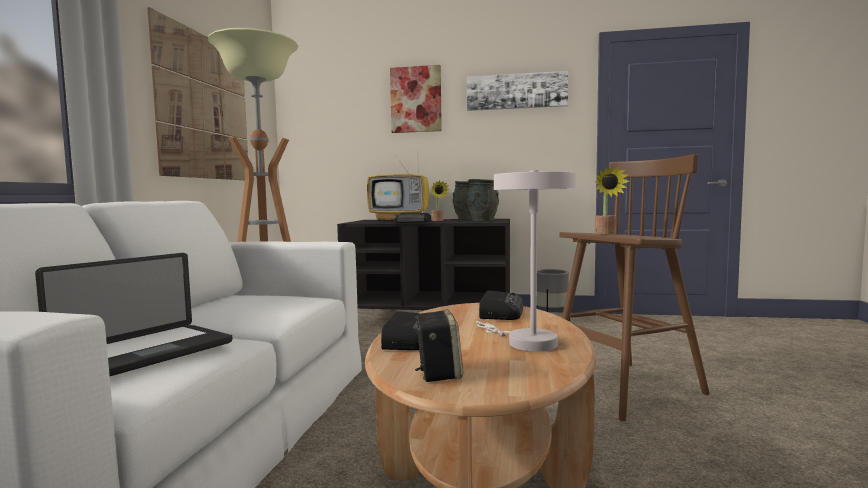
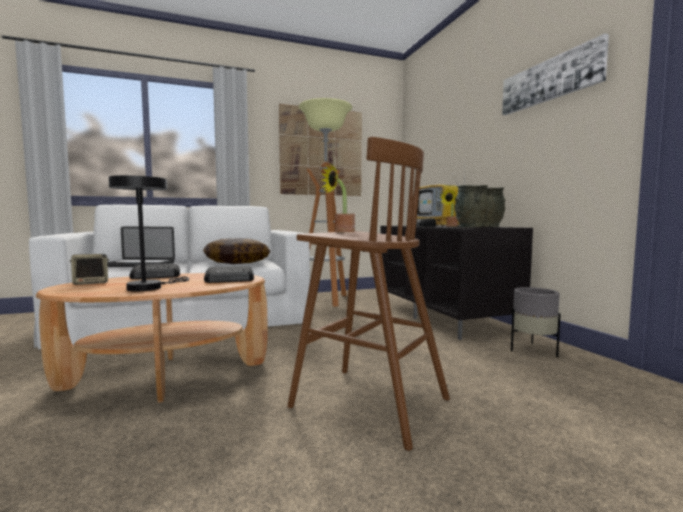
camera: 60 degrees right, 0 degrees up
(271, 305) = (236, 263): none -> pillow
(416, 99) = (470, 115): picture -> none
(525, 342) = (149, 287): white table lamp -> black table lamp

